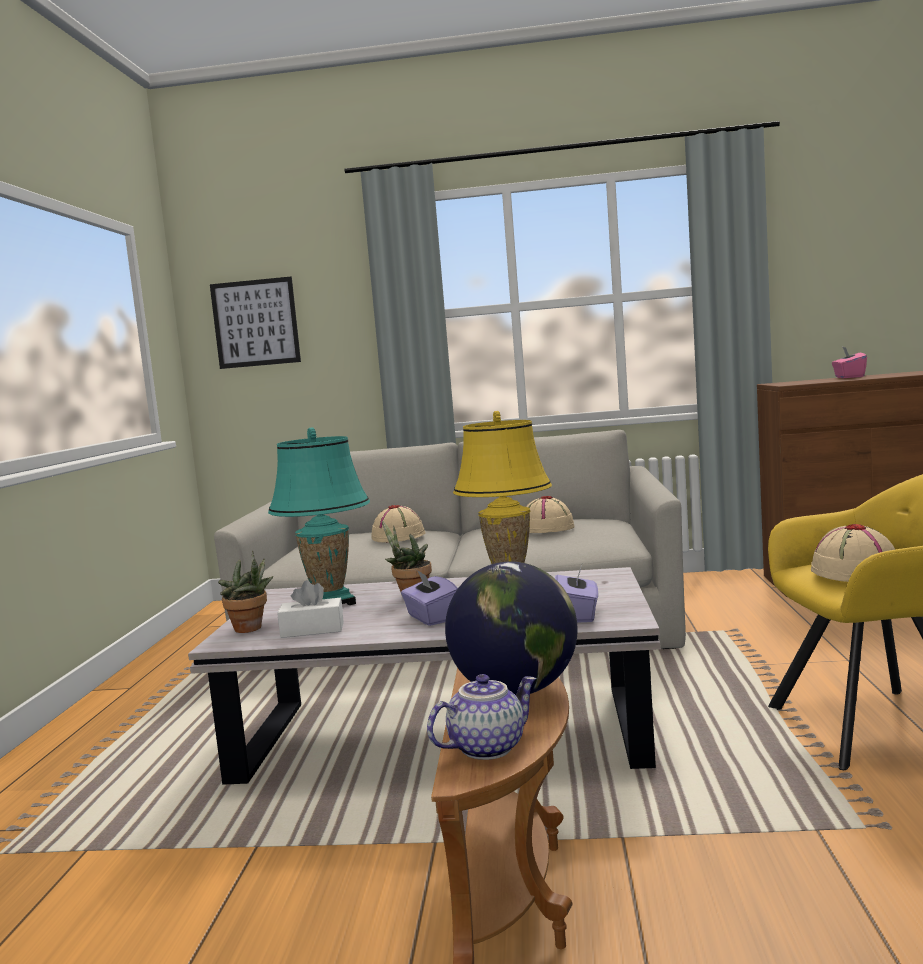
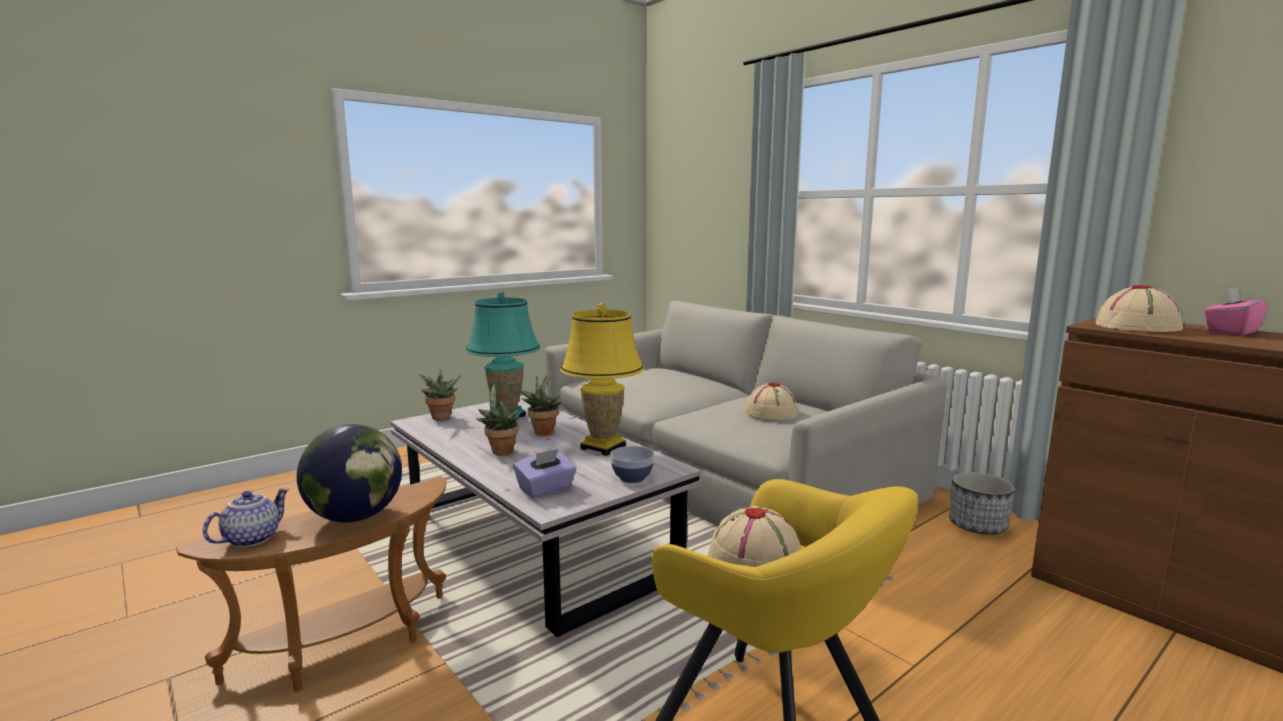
camera: 45 degrees right, 5 degrees up
(255, 323) = (686, 191): picture -> none
(312, 630) = (451, 431): white tissue box -> none
(398, 536) = (681, 383): beige hat -> beige hat (1137, 327)
(431, 618) = (500, 451): purple tissue box -> potted plant
(487, 747) = (252, 538): teapot -> teapot turned 75 degrees counterclockwise
(608, 586) = (632, 478): none -> bowl
(705, 586) = (977, 526): none -> planter

